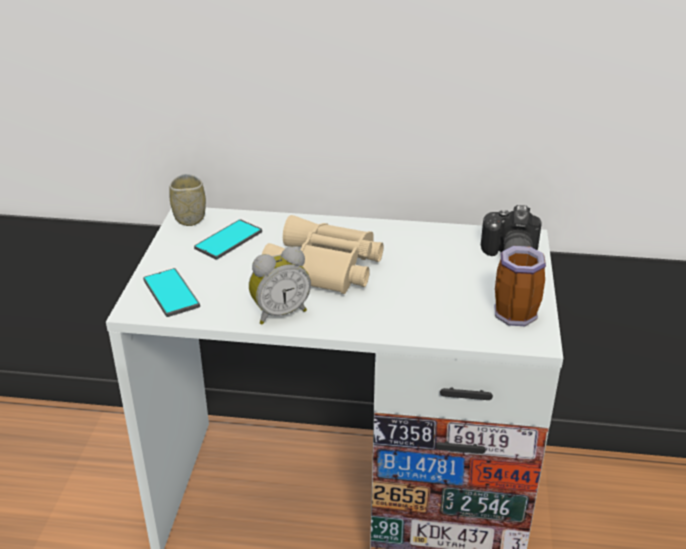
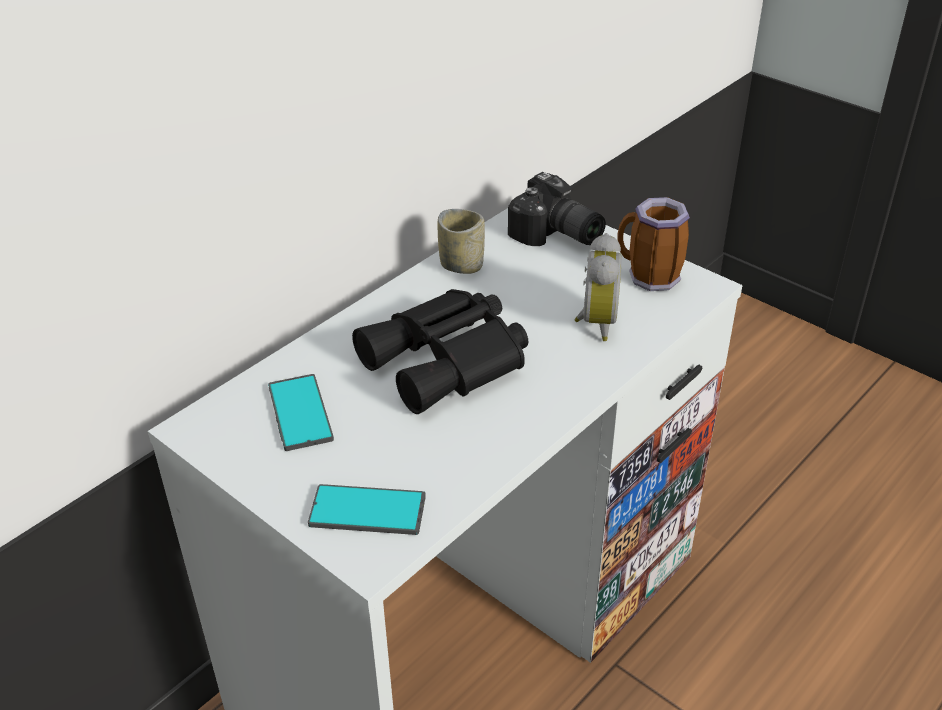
camera: 55 degrees left, 5 degrees up
(190, 218) = (205, 427): cup -> cup (461, 265)
(279, 312) = (502, 433): alarm clock -> alarm clock (594, 322)
(325, 268) = (449, 362): beige binoculars -> black binoculars

